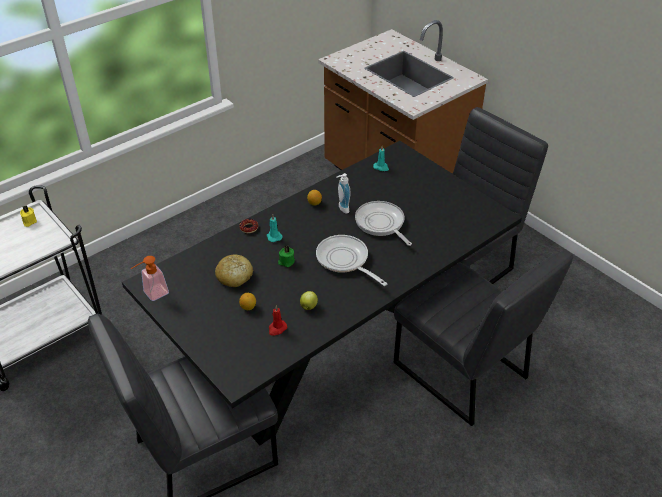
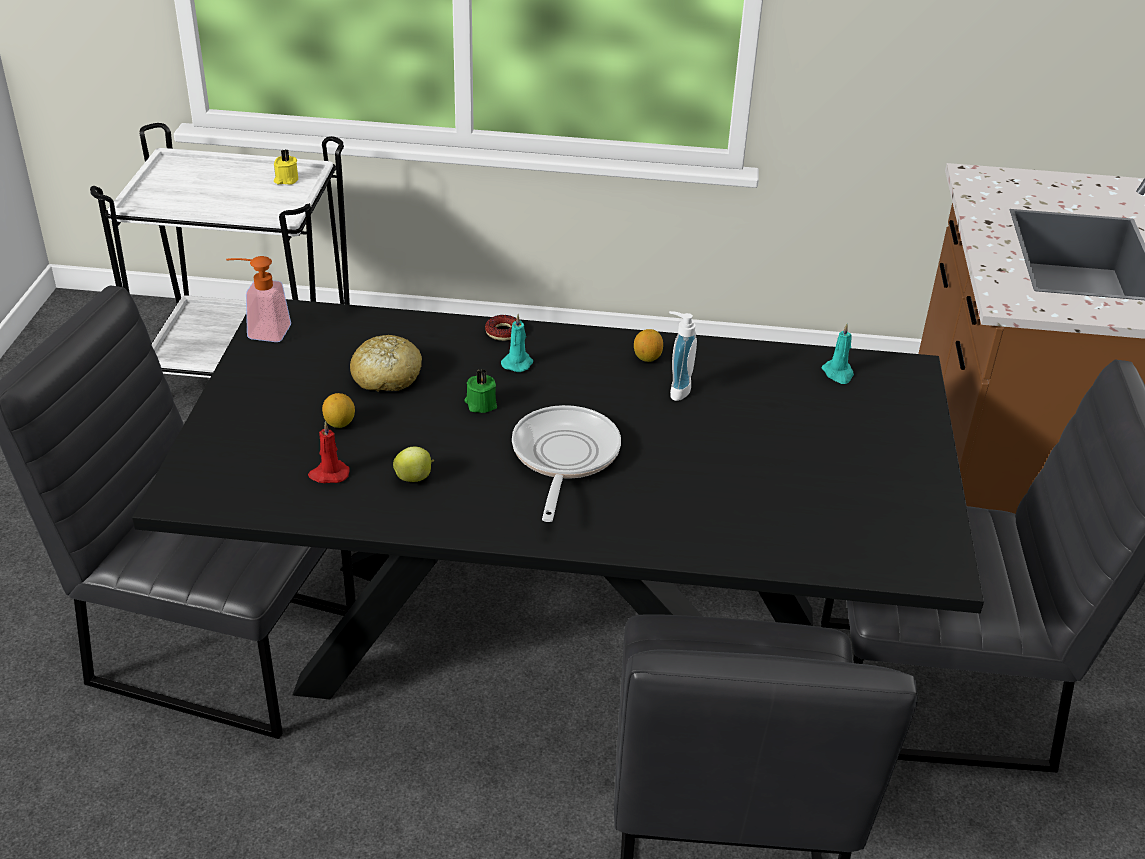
camera: 45 degrees right, 5 degrees down
(381, 224) = (704, 447): frying pan -> none

